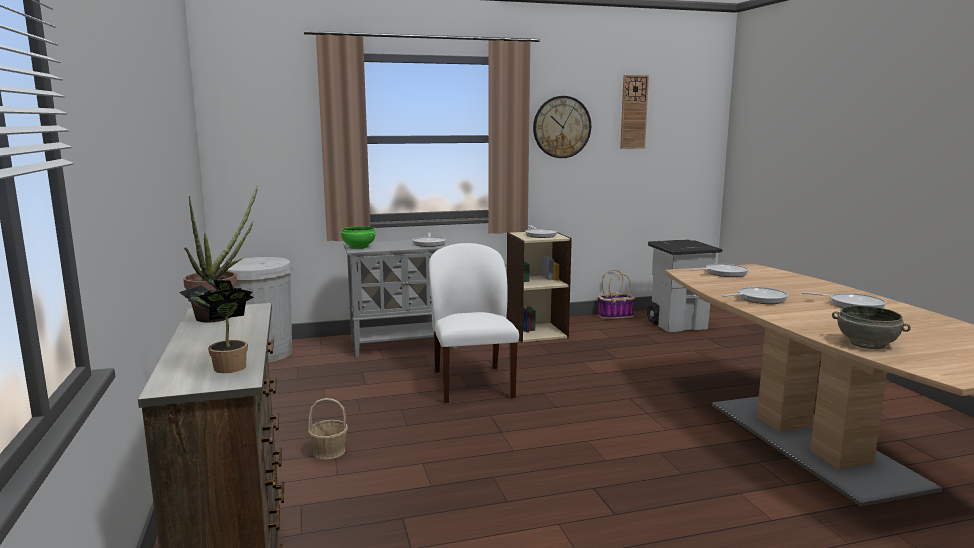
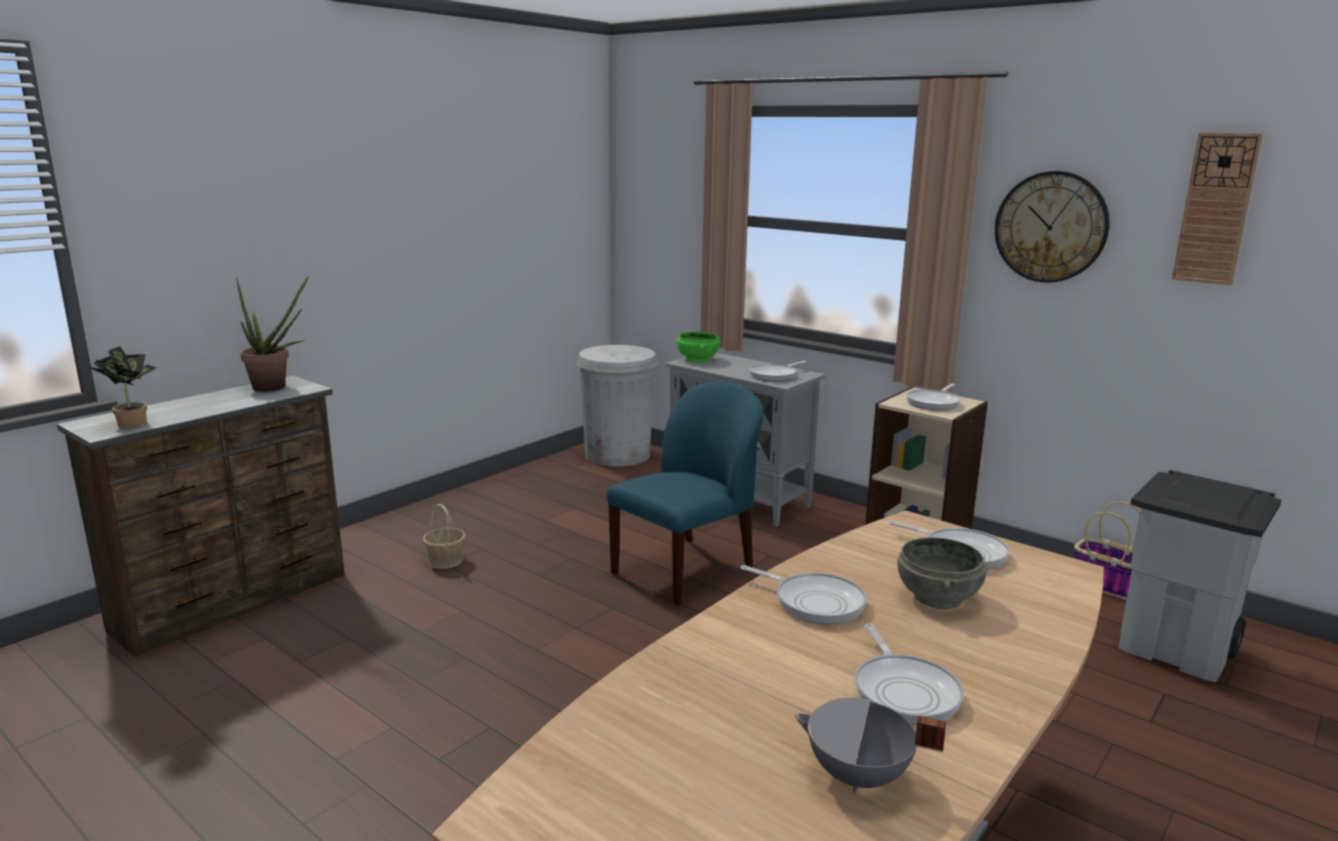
camera: 55 degrees right, 5 degrees up
(472, 383) = (685, 570): white chair -> blue chair
(867, 344) = (629, 723): grey bowl -> grey bowl (939, 597)
(921, 323) = (858, 777): none -> grey cooking pot

